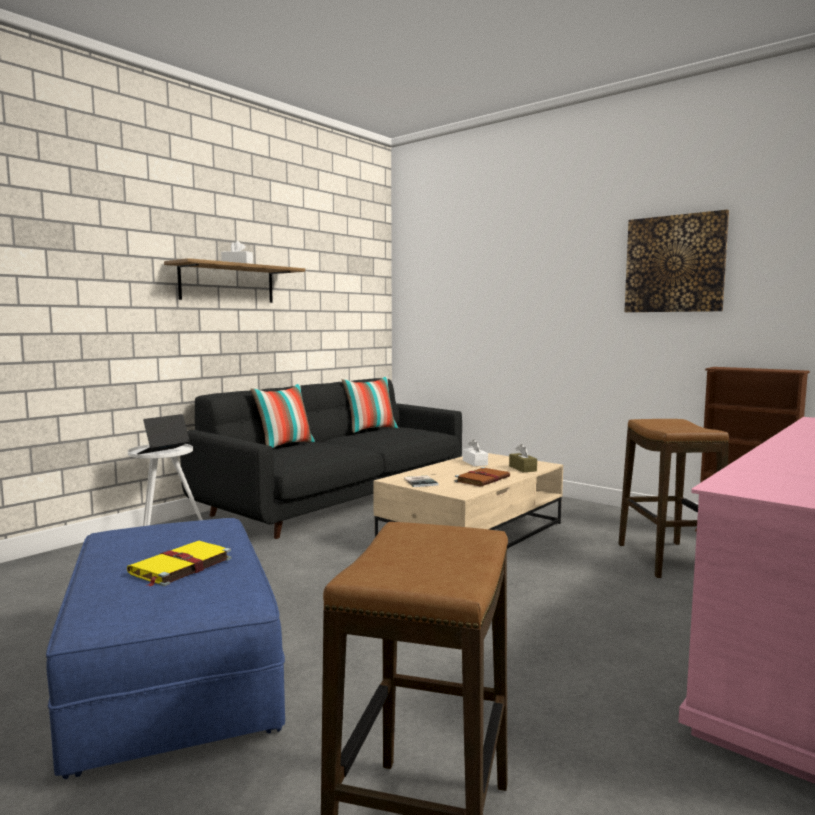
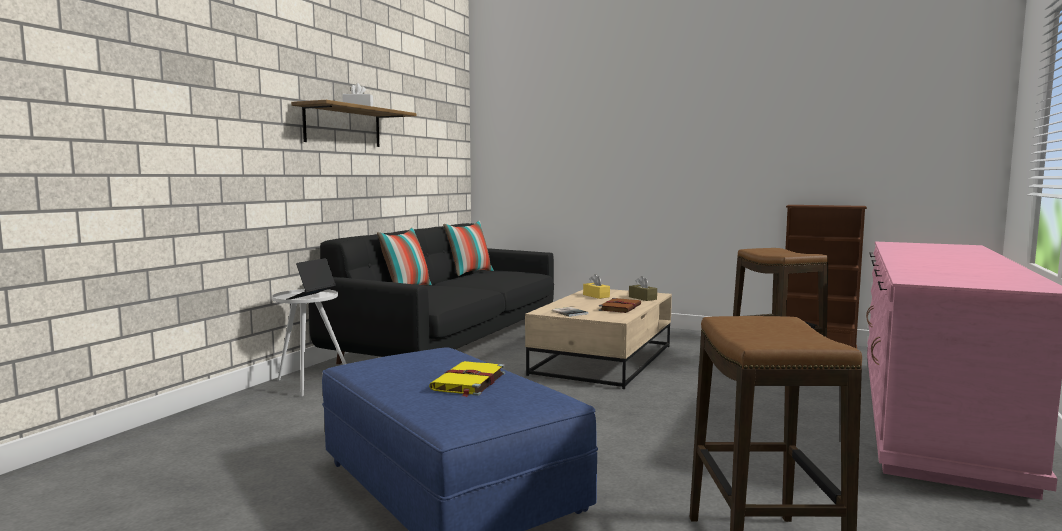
camera: 15 degrees left, 0 degrees up
(475, 463) = (596, 296): white tissue box -> yellow tissue box
(674, 264) = (753, 117): picture -> none

